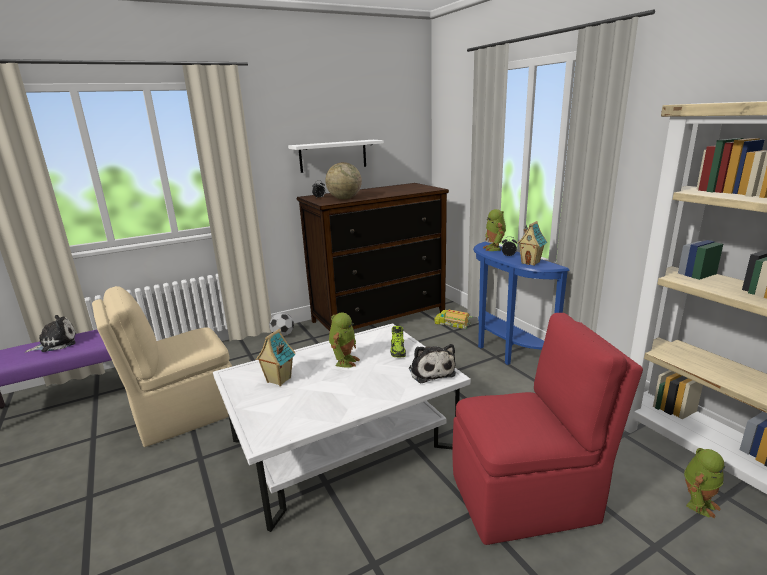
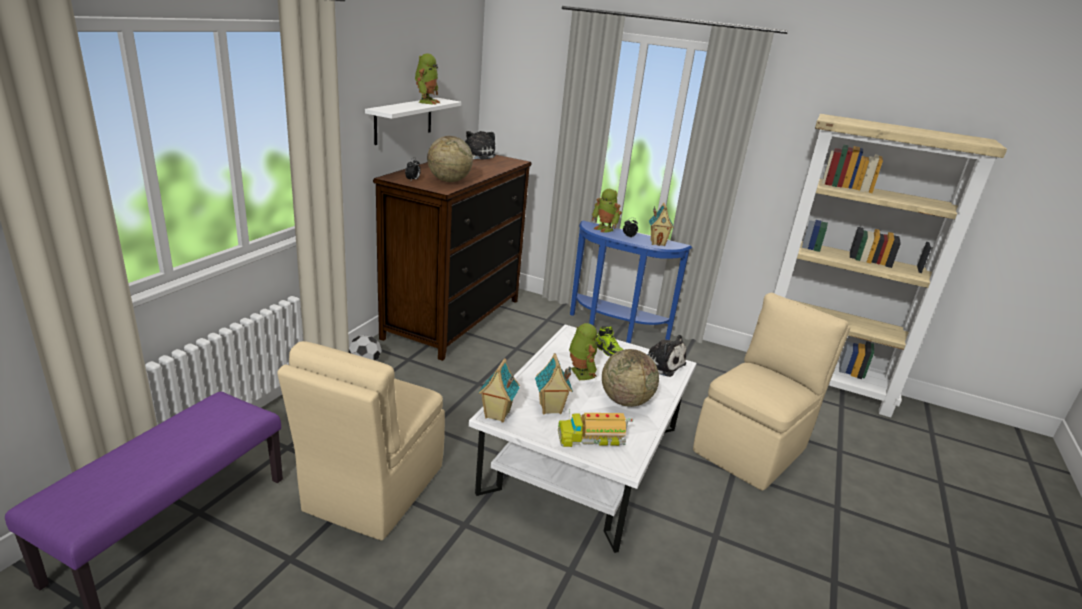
camera: 40 degrees left, 5 degrees up
(56, 343) = (151, 451): plush toy -> plush toy (477, 156)
(234, 373) = (496, 415): none -> toy house
(347, 391) = (625, 401): none -> globe
(452, 323) = (538, 312): toy truck -> toy truck (591, 437)
(527, 497) = (752, 448): red chair -> beige chair
(698, 503) = (834, 415): toy robot -> toy robot (426, 102)

